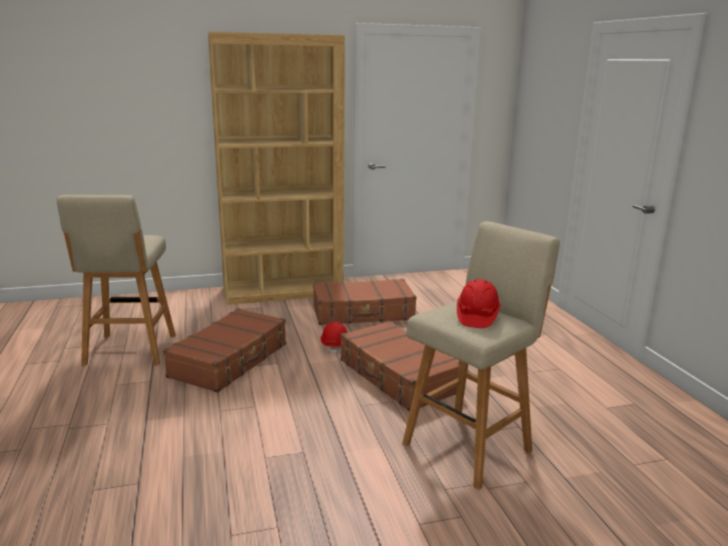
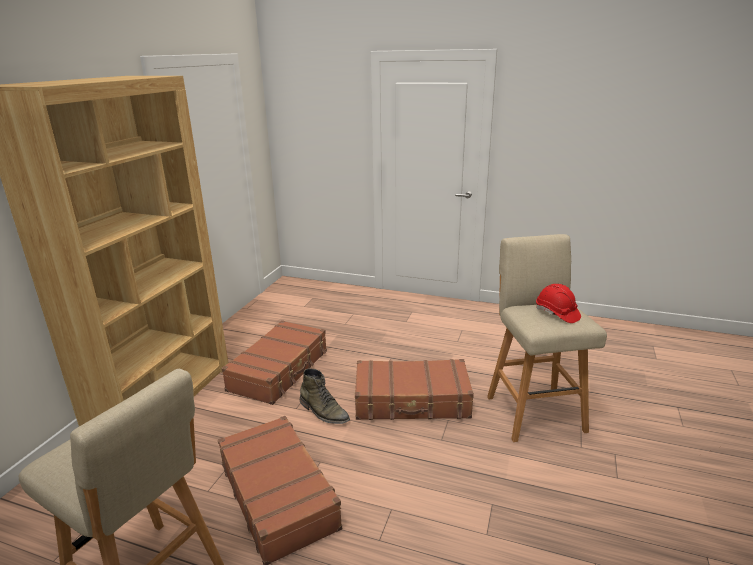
camera: 55 degrees left, 5 degrees up
(335, 345) = (324, 412): red hard hat -> green boot

